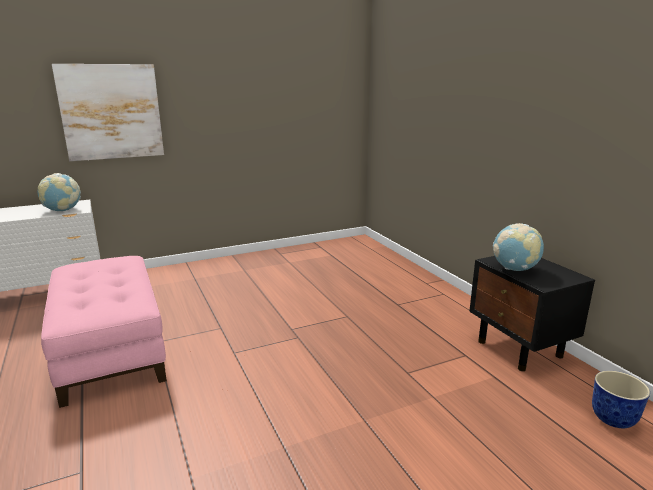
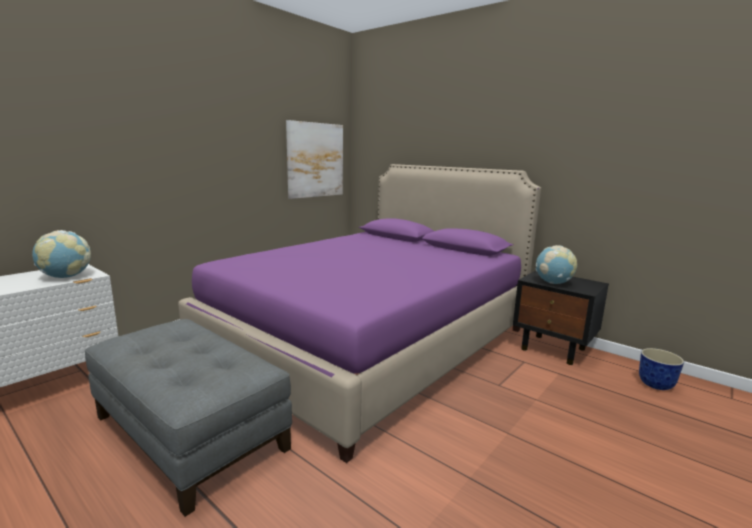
camera: 25 degrees left, 5 degrees down
(111, 112) = (113, 159): picture -> picture (315, 160)
(112, 349) = (191, 431): pink ottoman -> grey ottoman
(319, 304) = (370, 343): none -> purple bed

